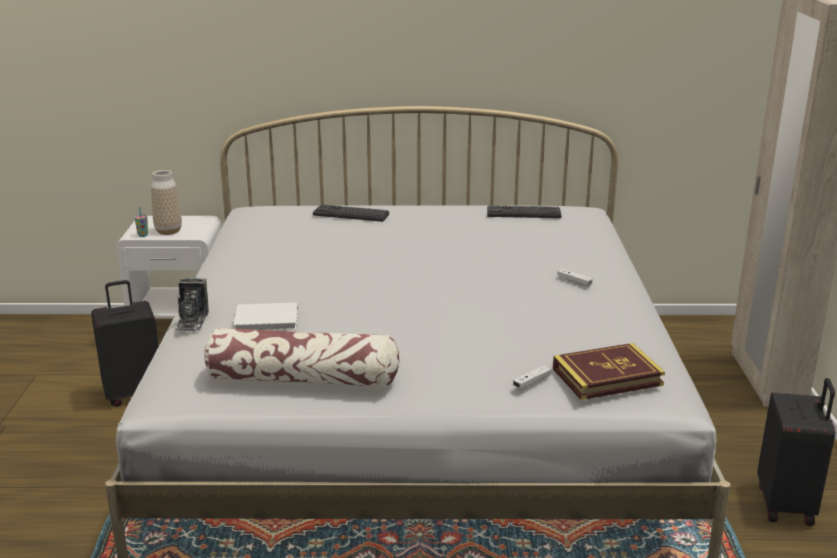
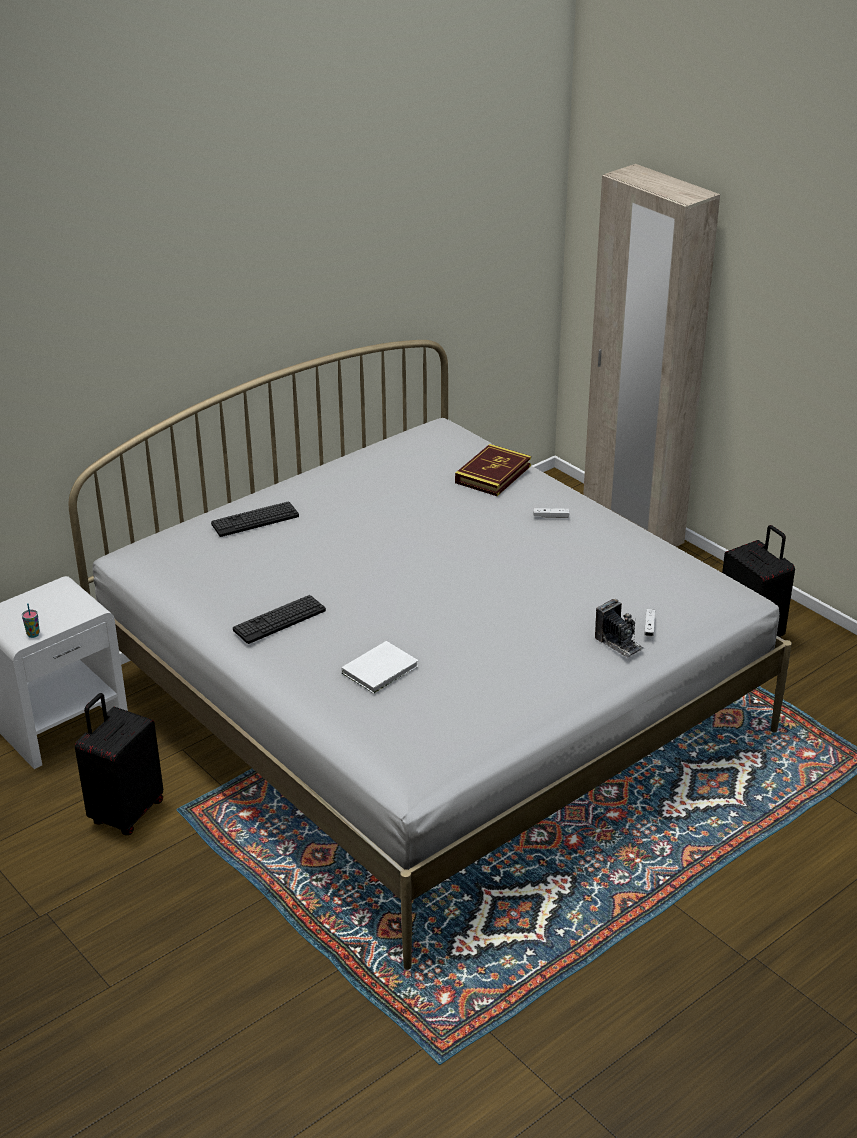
camera: 40 degrees left, 10 degrees up
(168, 231) = (52, 617): vase -> none
(192, 321) = (317, 702): camera -> camera (618, 643)
(303, 379) = (495, 706): pillow -> none
(523, 213) = (406, 454): keyboard -> keyboard (279, 620)
(607, 377) = (688, 597): book -> book (493, 474)

